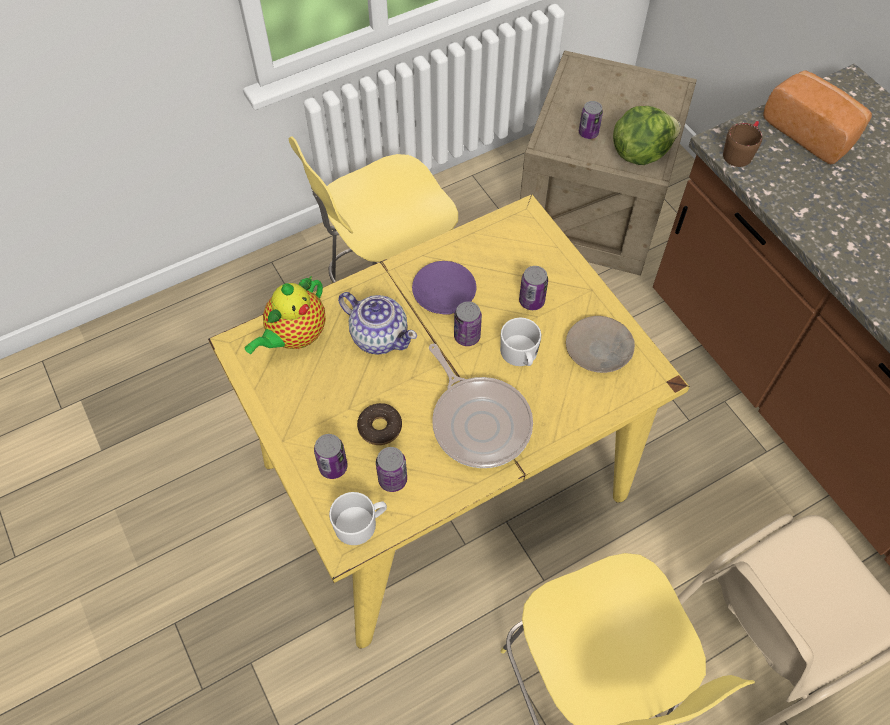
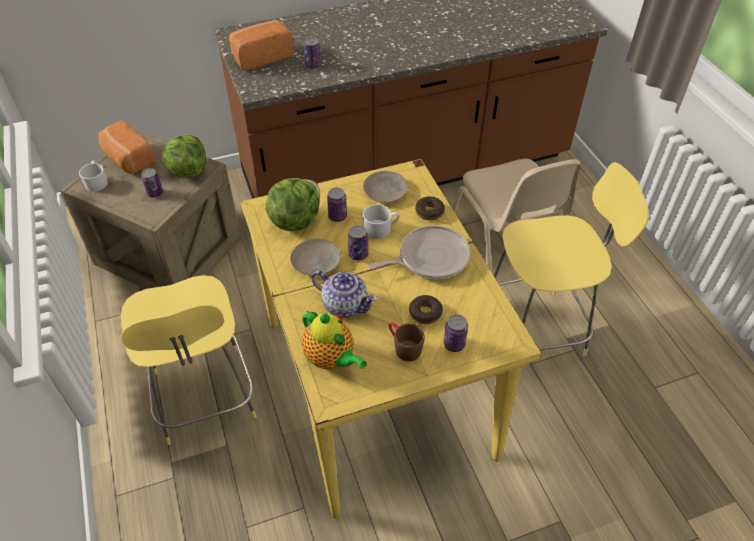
camera: 80 degrees left, 10 degrees down
(360, 523) = (501, 332): white mug -> white mug (96, 182)
(379, 336) = (344, 304): teapot -> teapot turned 75 degrees clockwise
(392, 479) = (468, 310): can -> can (313, 65)
(444, 293) = (316, 262): purple plate -> beige plate
(512, 256) = (295, 220): none -> lettuce
(572, 411) = (429, 212): none -> donut
(636, 91) = (128, 160): none -> bread
(740, 152) = (265, 86): brown mug -> brown mug (403, 347)

